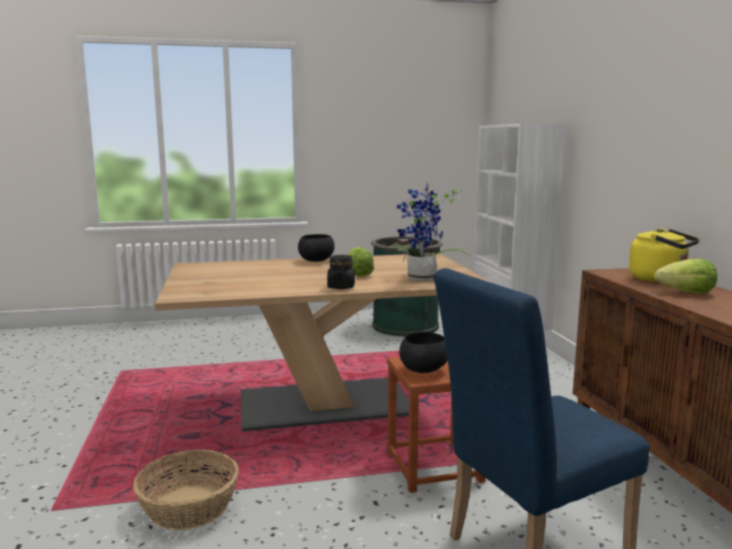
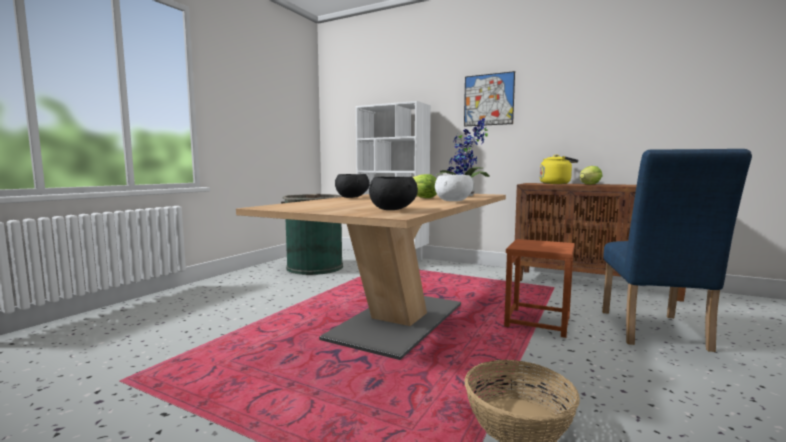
camera: 50 degrees left, 5 degrees down
(341, 287) = (453, 201): black jar -> white bowl
(424, 371) = (545, 247): black bowl -> black bowl (393, 210)
(626, 118) = (488, 100): none -> picture

